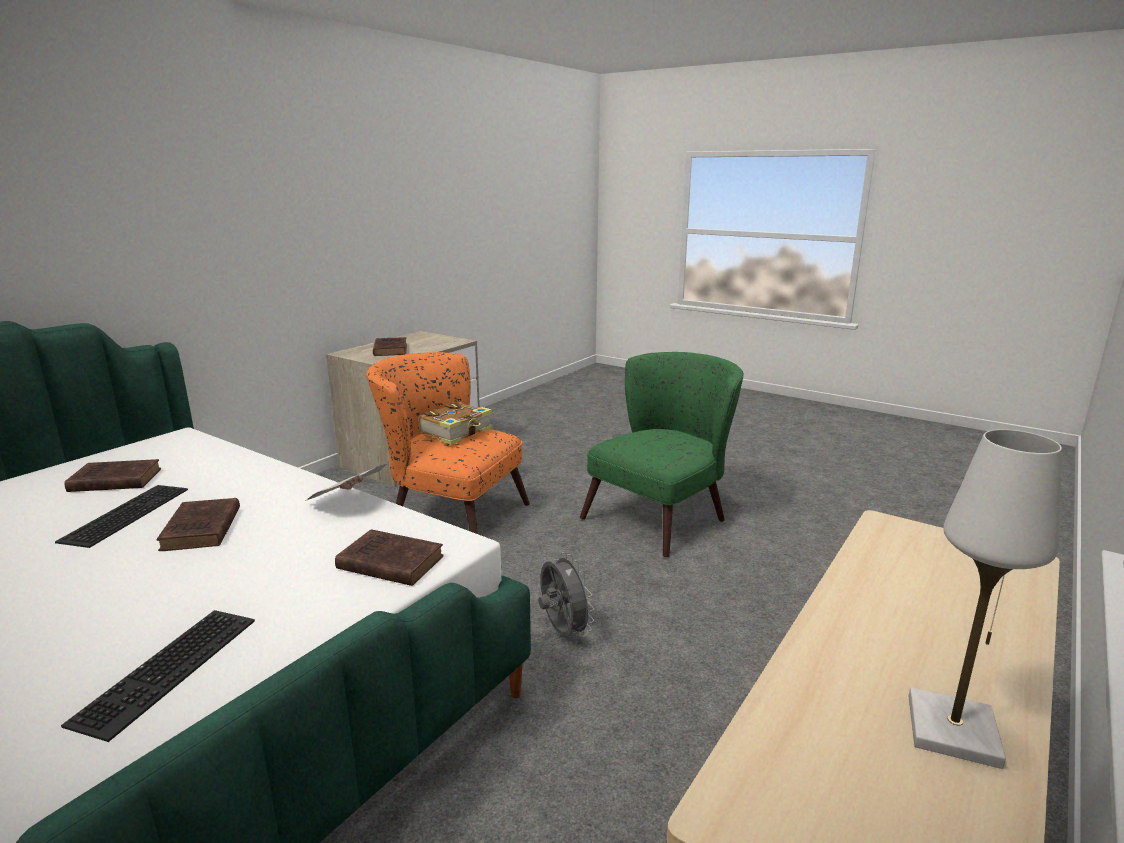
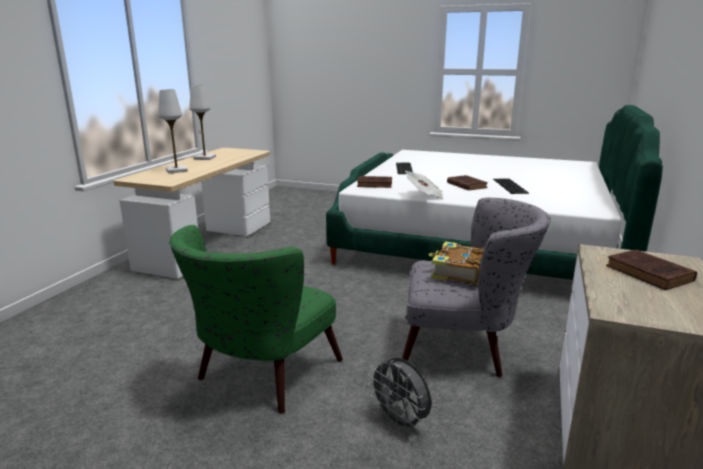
camera: 165 degrees right, 0 degrees up
(113, 481) = (556, 193): brown book -> none
(448, 514) = (464, 347): orange armchair -> grey armchair
(562, 631) = (322, 285): grey fan -> grey fan (400, 422)
(942, 597) = (176, 170): none -> white table lamp

